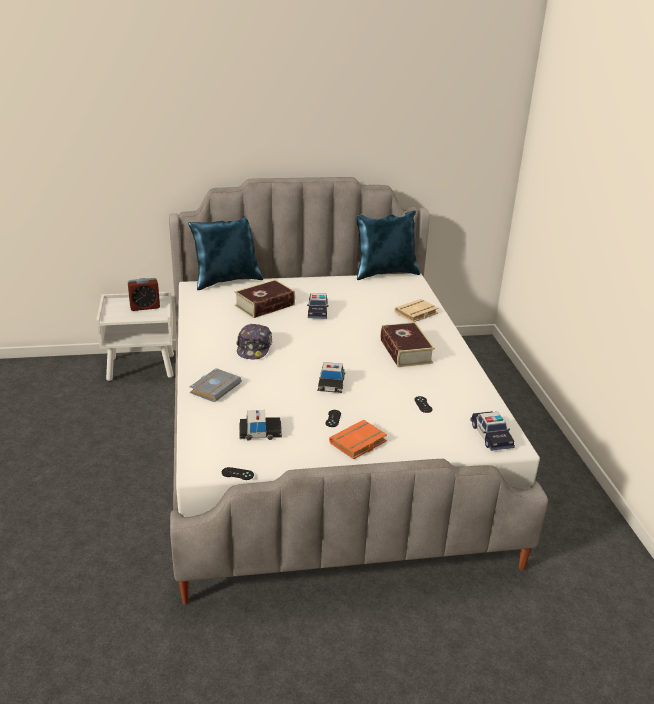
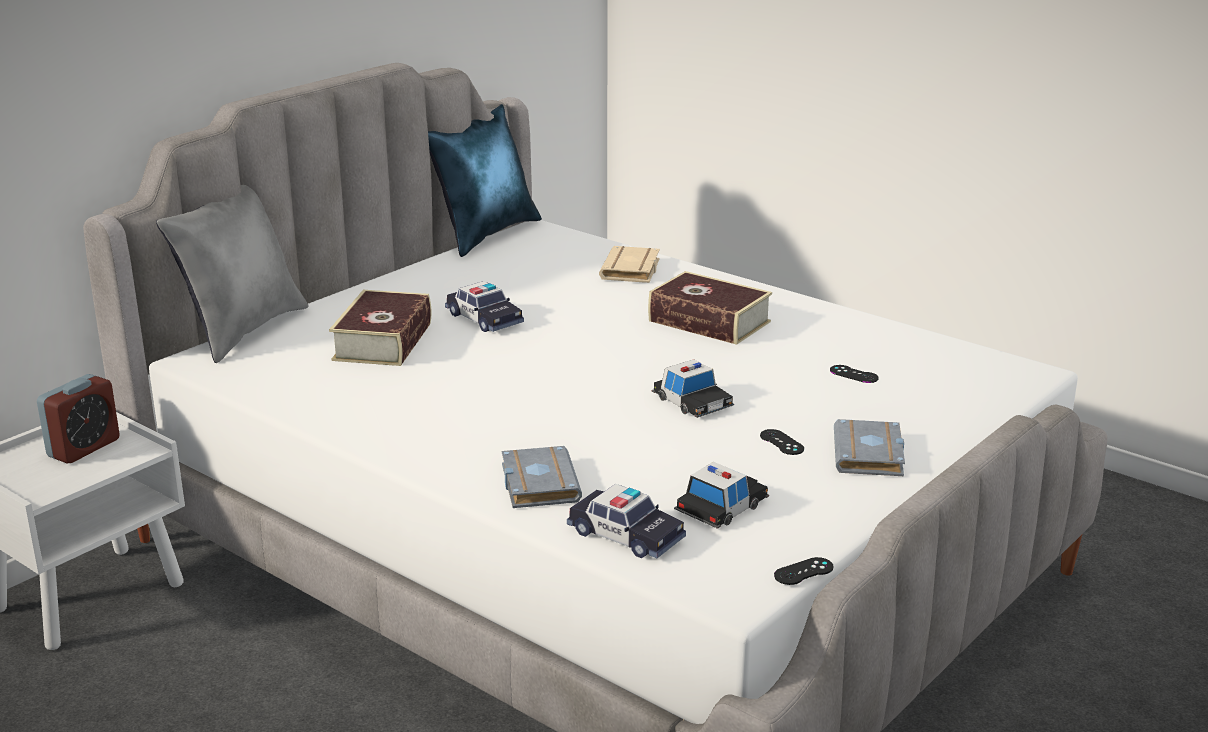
camera: 40 degrees left, 5 degrees down
(227, 281) = (243, 331): blue pillow -> grey pillow
(254, 348) = (488, 405): cap -> none
(358, 443) = (871, 456): orange book -> grey book
(491, 436) = (992, 373): toy car -> toy car (625, 535)

